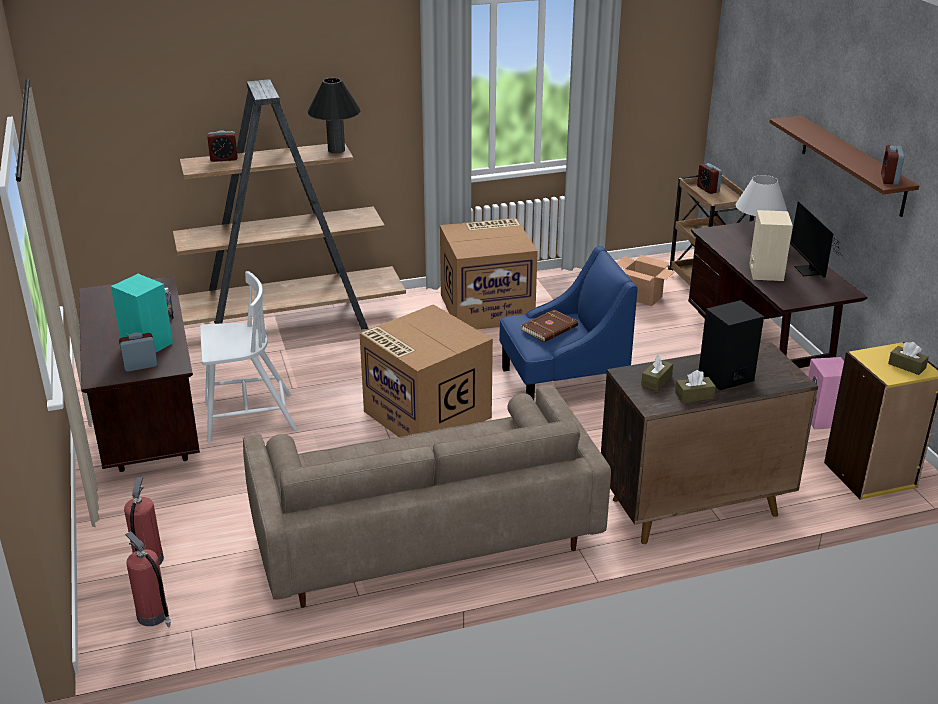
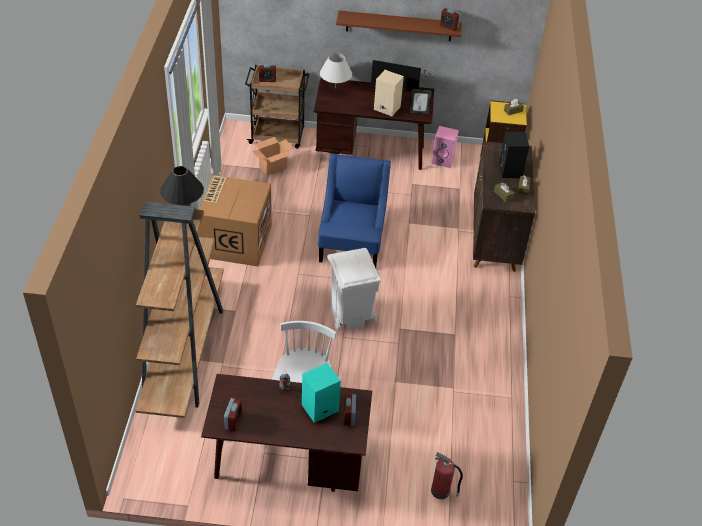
camera: 70 degrees left, 15 degrees up
(153, 616) = (494, 497): fire extinguisher -> none
(224, 159) = (156, 279): alarm clock -> alarm clock (233, 421)
(424, 534) = (470, 354): beige sofa -> none
(425, 414) = (350, 315): cardboard box -> white trash can
(550, 328) = (354, 217): brown book -> none
(789, 296) = (418, 113): none -> picture frame

